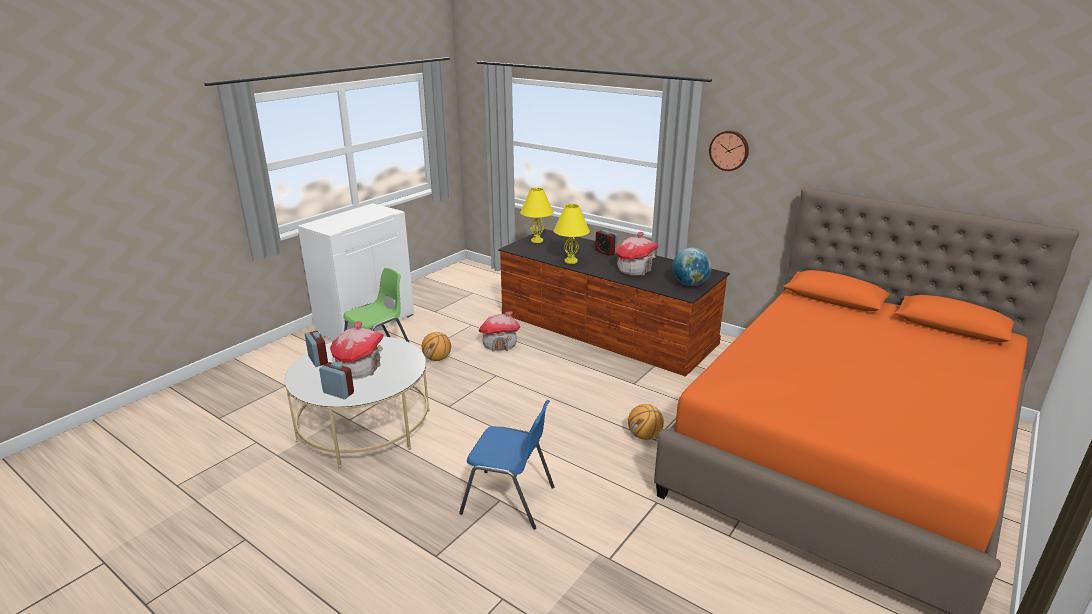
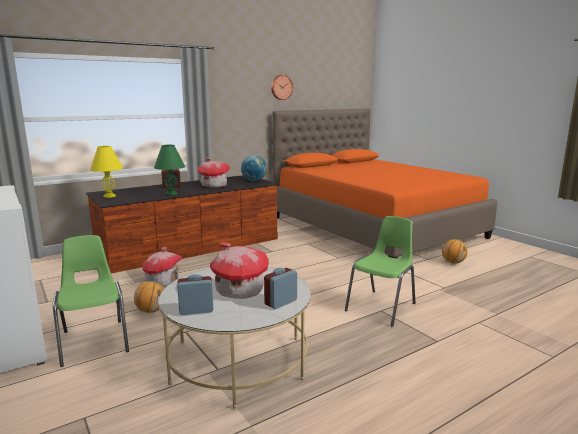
camera: 70 degrees left, 10 degrees down
(509, 500) = (382, 307): blue chair -> green chair
(570, 261) = (171, 194): yellow table lamp -> green table lamp
(644, 436) = (333, 259): basketball -> basketball (453, 262)
(729, 150) = (225, 96): wall clock -> wall clock (281, 87)

